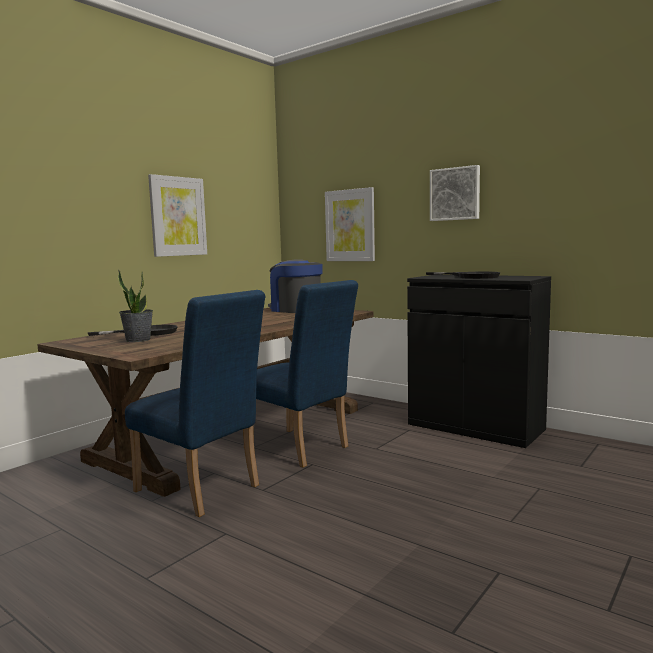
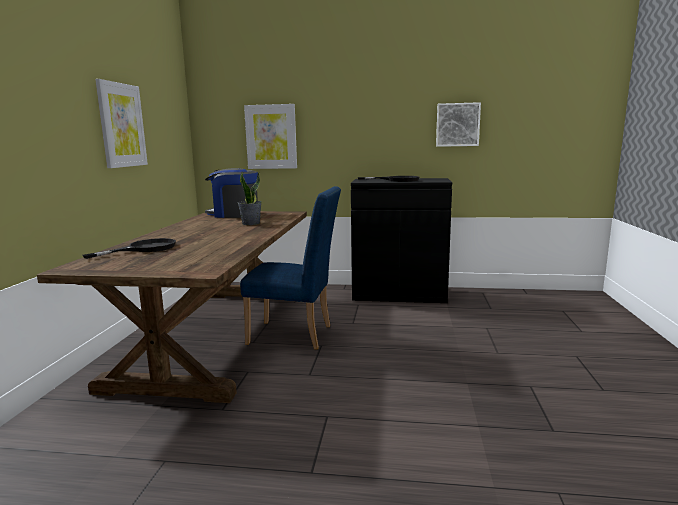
camera: 30 degrees left, 5 degrees up
(138, 340) = (157, 257): potted plant -> potted plant (250, 223)
(202, 491) = (259, 388): blue chair -> none
(455, 194) = (370, 113): picture -> picture (457, 125)

